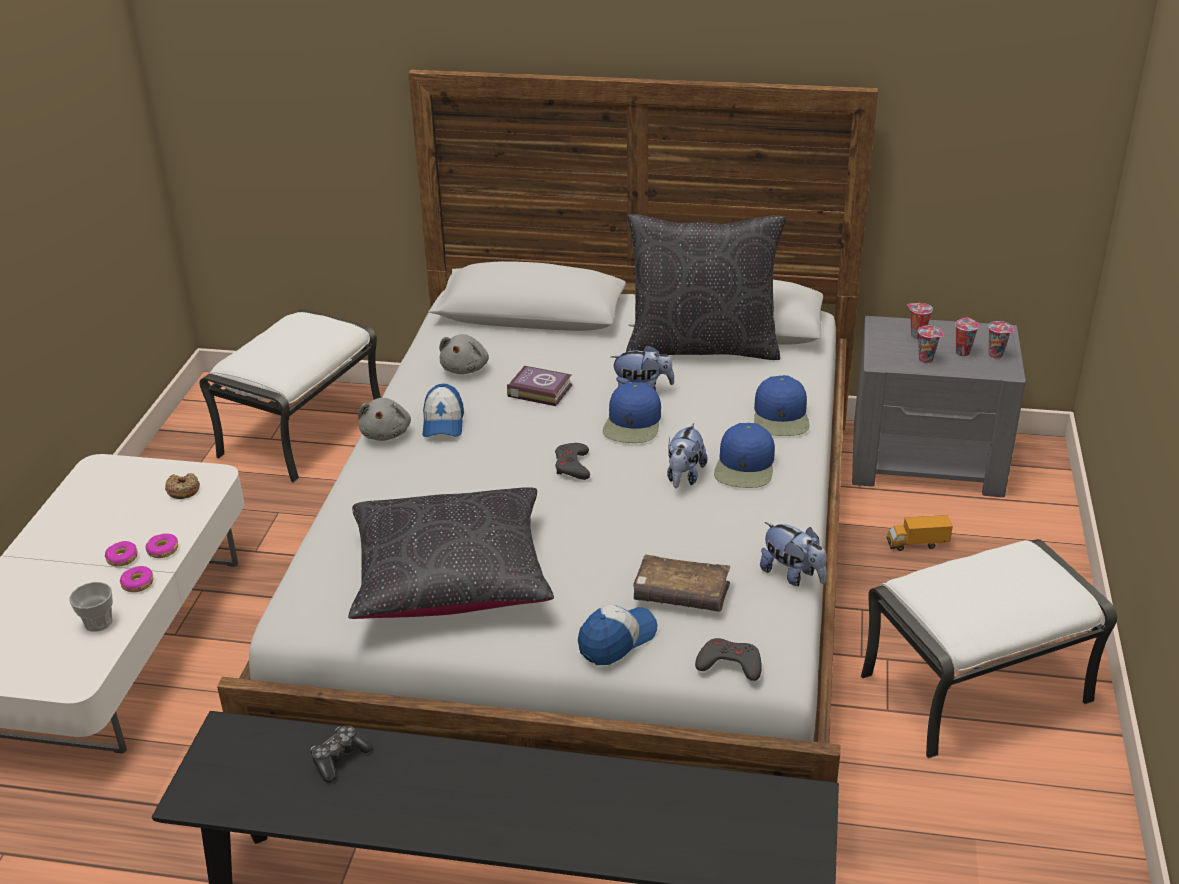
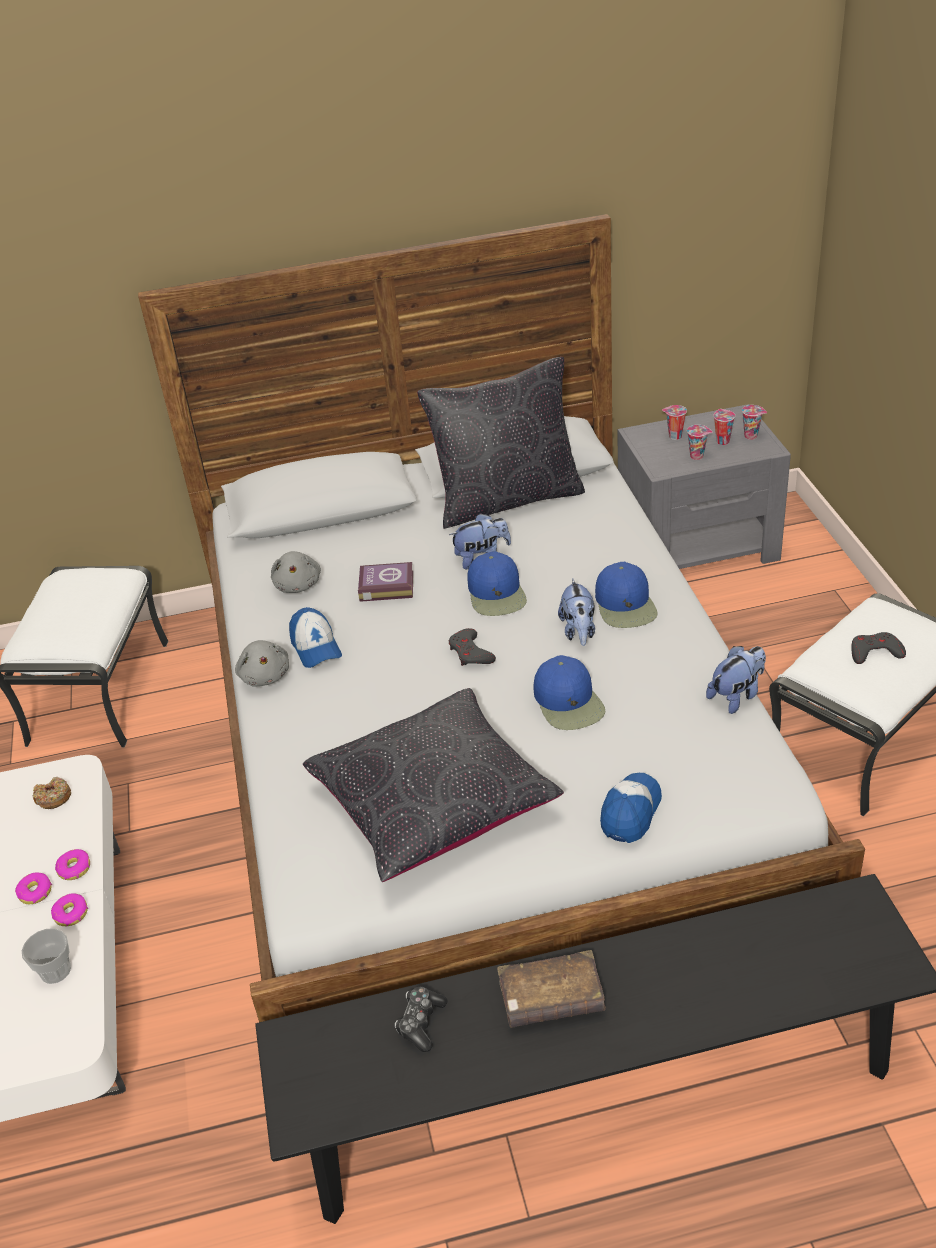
camera: 20 degrees left, 5 degrees up
(681, 594) = (655, 747): brown book -> brown book (551, 999)
(729, 664) = (743, 799): grey game controller -> grey game controller (875, 652)
(781, 417) = (624, 547): blue cap -> blue cap (569, 702)
(793, 575) = (737, 696): plush toy -> plush toy turned 60 degrees counterclockwise
(917, 544) = (737, 625): toy truck -> none

